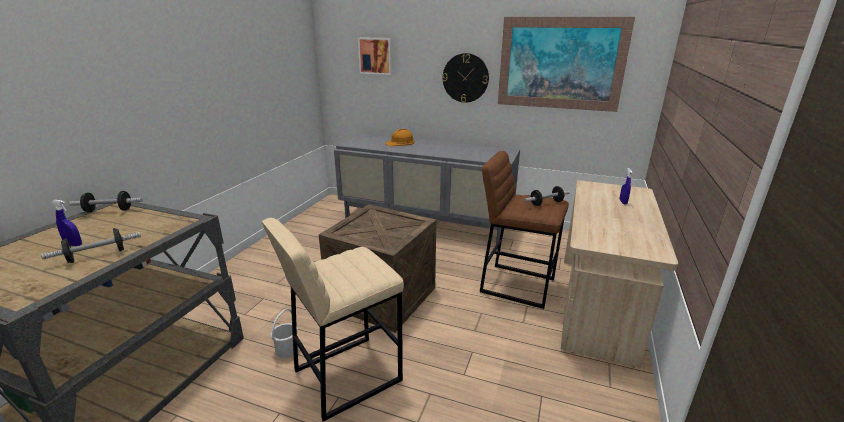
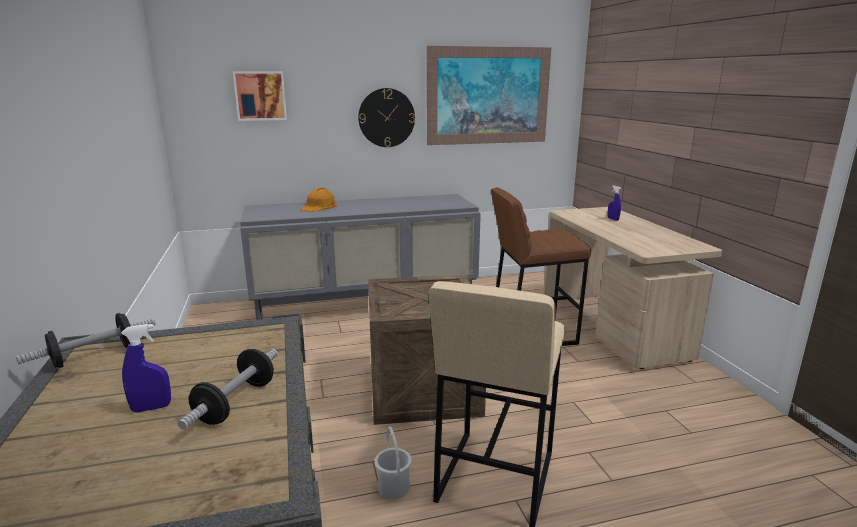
camera: 35 degrees left, 5 degrees down
(546, 203) = (557, 233): dumbbell -> none

